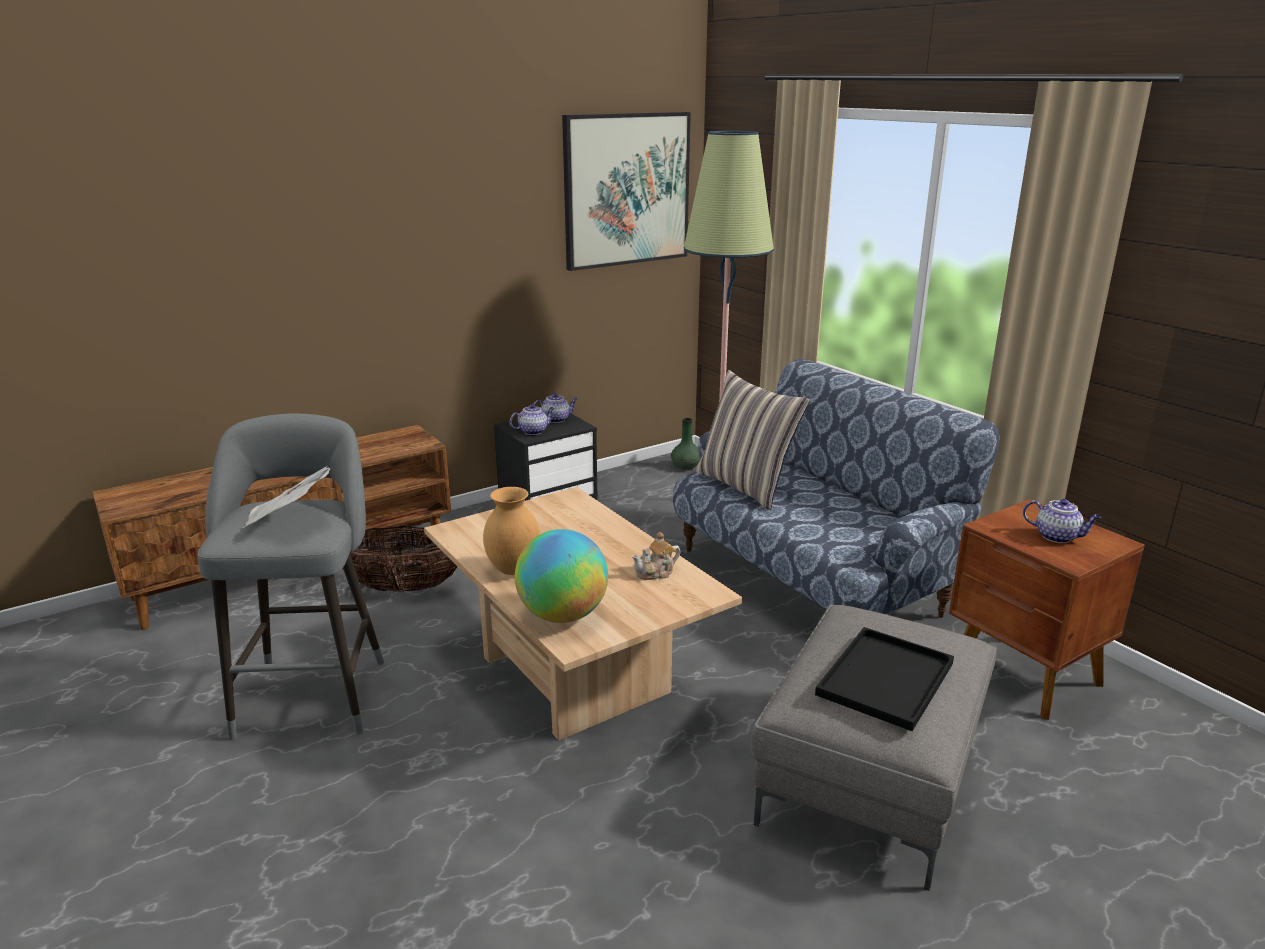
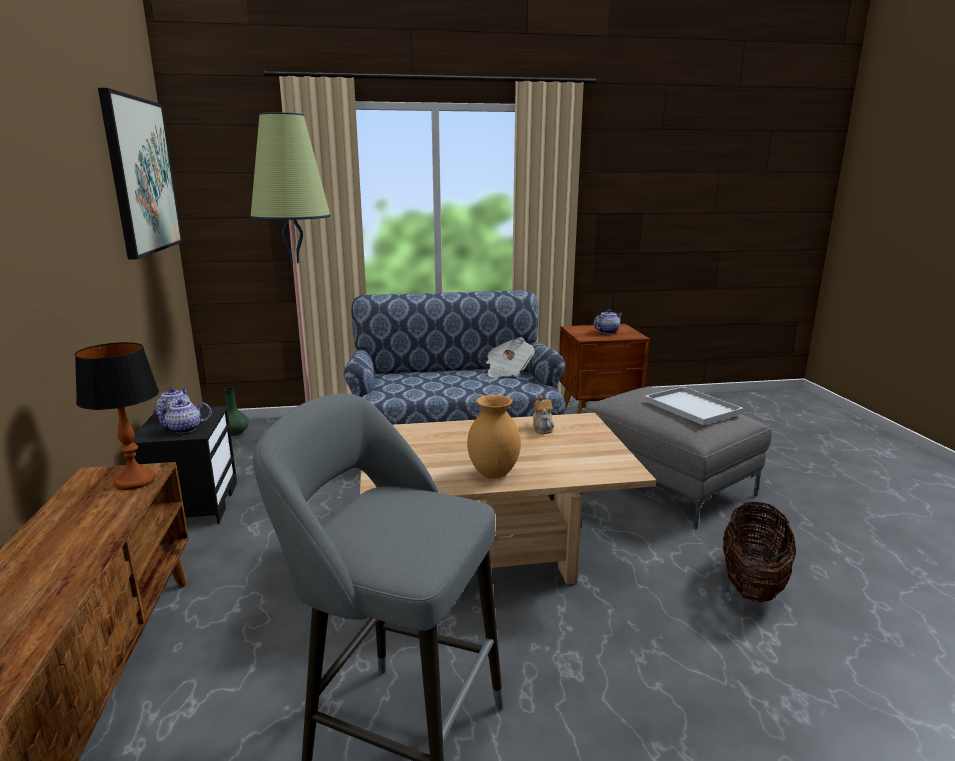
camera: 65 degrees left, 5 degrees down
(289, 519) = (406, 515): newspaper -> newspaper (507, 371)
(404, 588) = (244, 628): basket -> basket (752, 583)
(406, 445) = (135, 481): none -> table lamp
(533, 431) = (184, 429): teapot -> teapot turned 105 degrees counterclockwise
(562, 615) = (584, 468): globe -> none
(746, 486) = (409, 389): pillow -> none
(885, 677) = (690, 406): black tray -> white tray

